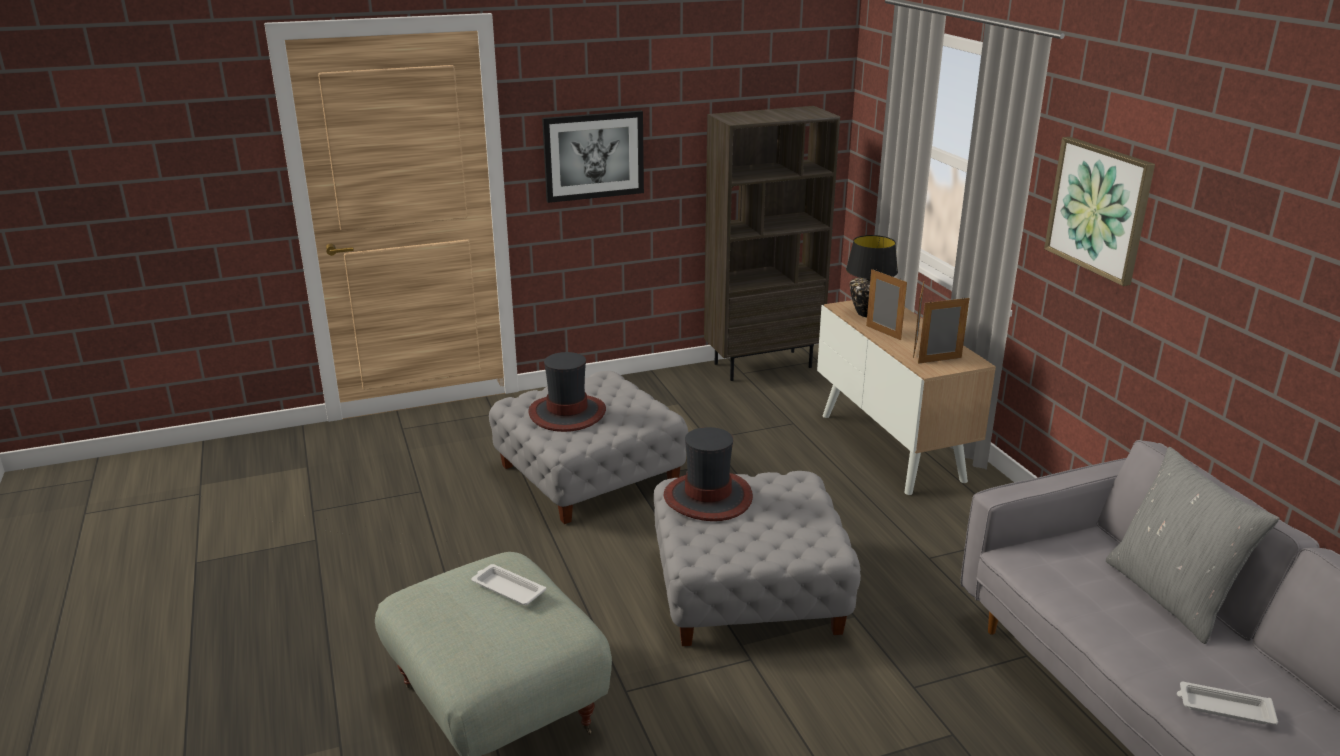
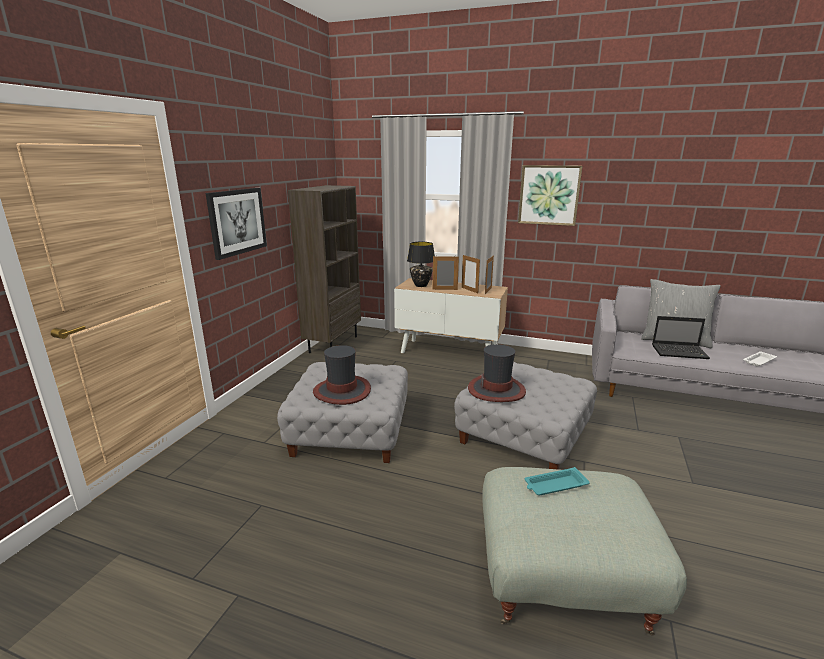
camera: 50 degrees left, 5 degrees down
(507, 589) = (554, 485): white tray -> turquoise tray
(1108, 611) = (680, 352): none -> laptop

